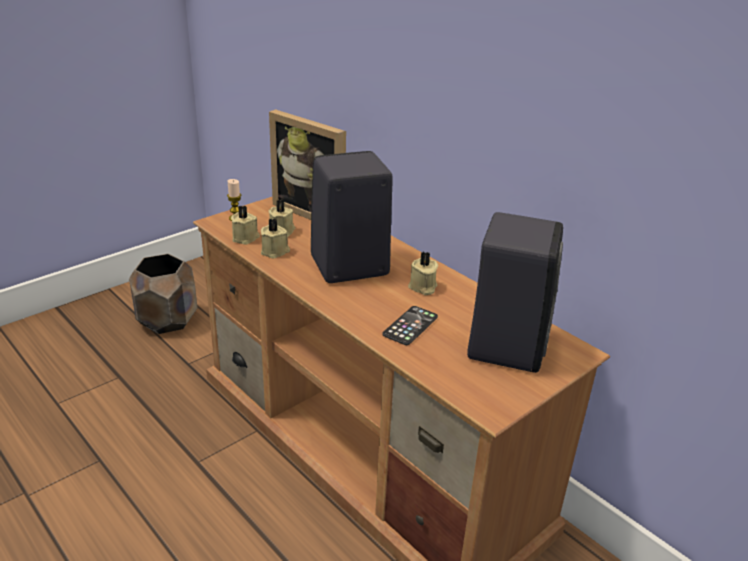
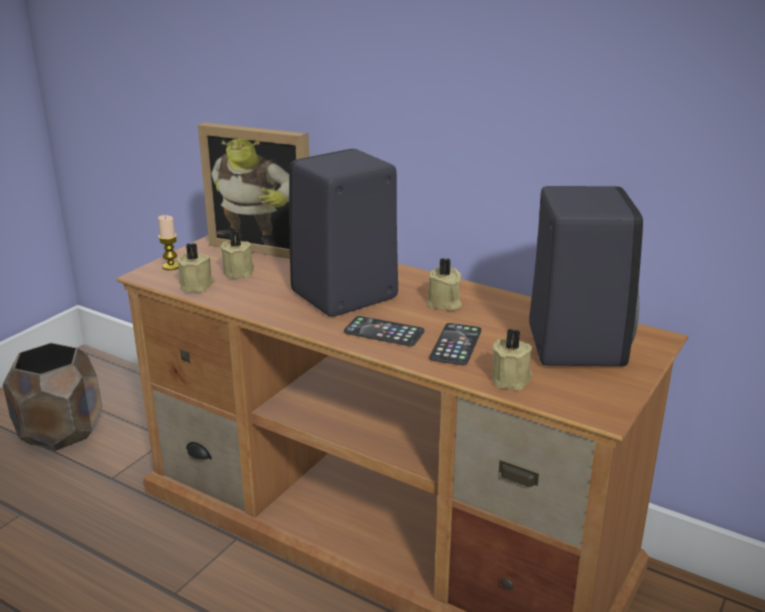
camera: 15 degrees left, 5 degrees down
(275, 251) = (244, 294): beige candle -> beige candle (512, 379)
(361, 304) = (384, 332): none -> phone

